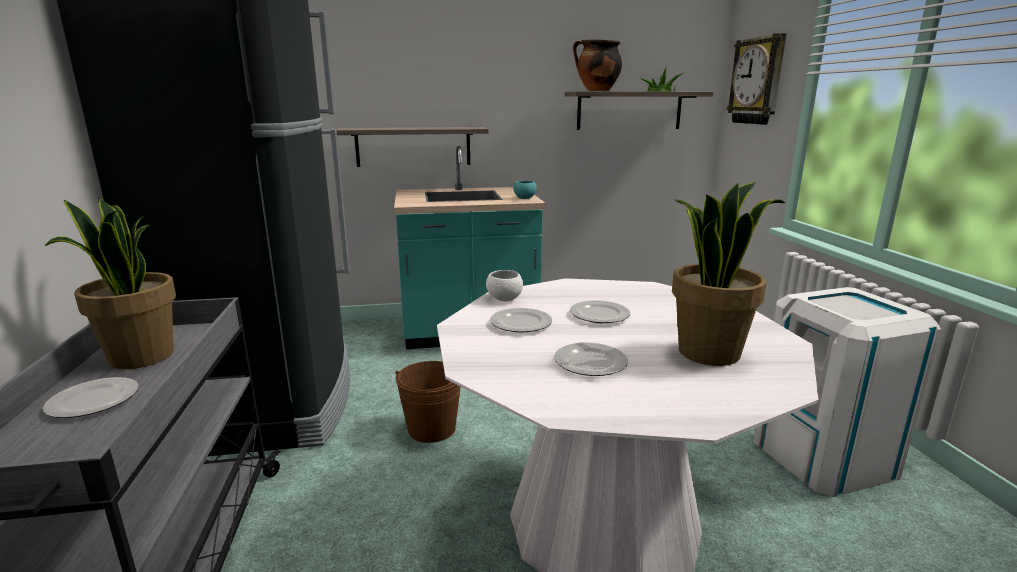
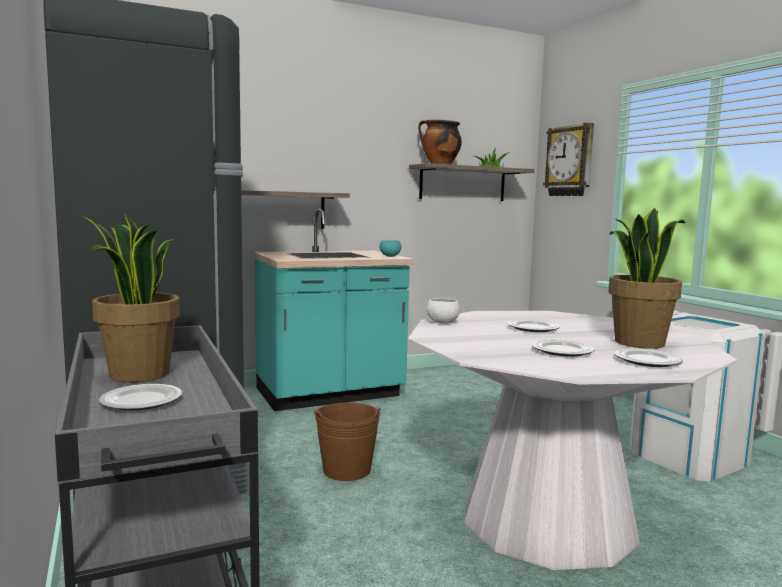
camera: 15 degrees left, 10 degrees down
(521, 323) = (478, 334): plate -> plate (648, 361)

